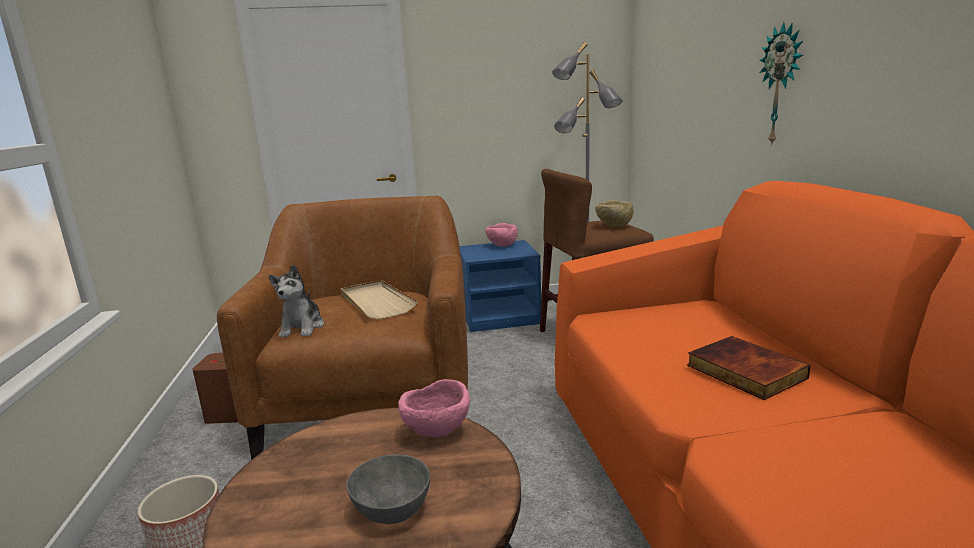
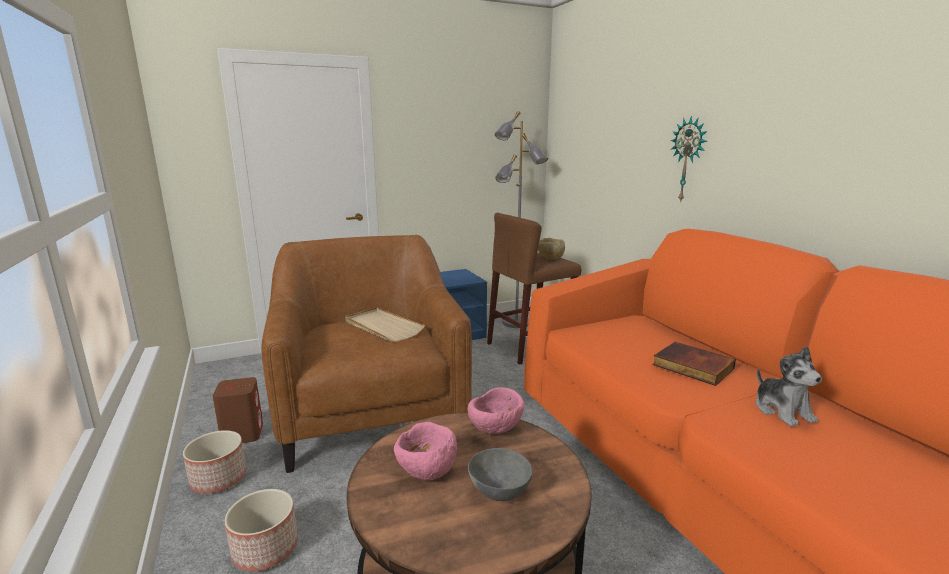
camera: 15 degrees left, 0 degrees up
(185, 458) = (219, 478): none -> planter
(302, 327) = (330, 352): plush toy -> plush toy (782, 411)
(502, 246) = (450, 274): pink bowl -> pink bowl (426, 472)

